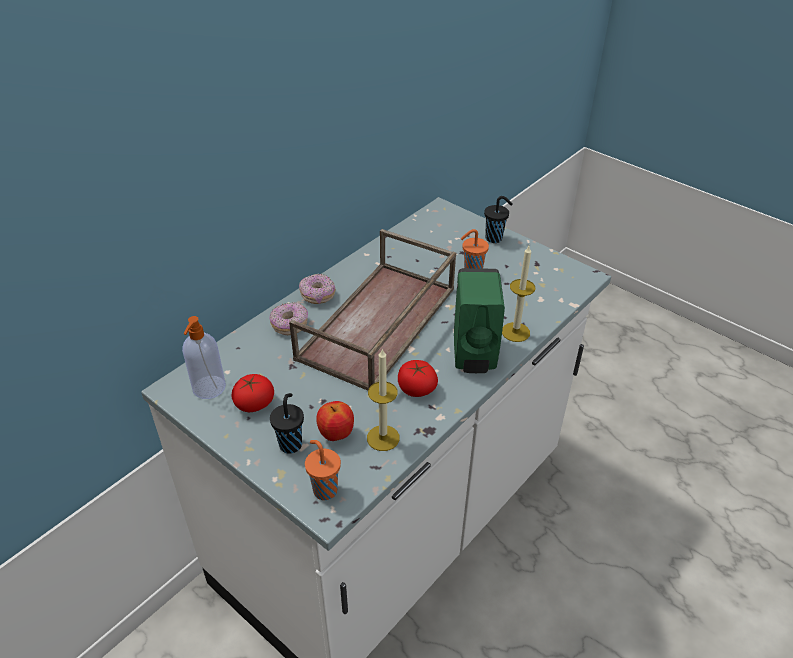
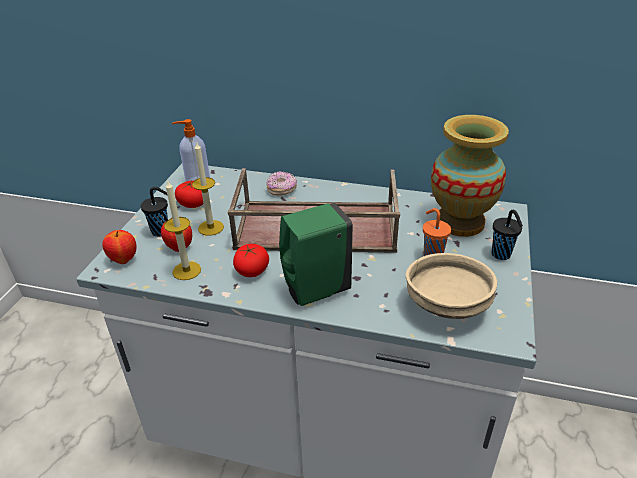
camera: 65 degrees right, 5 degrees down
(318, 295) = (325, 190): donut -> none
(324, 489) = (123, 260): orange cup -> apple
(437, 239) = (460, 222): none -> vase
(515, 332) = (369, 308): candle -> candle (211, 228)
(535, 290) = (446, 305): none -> beige bowl

